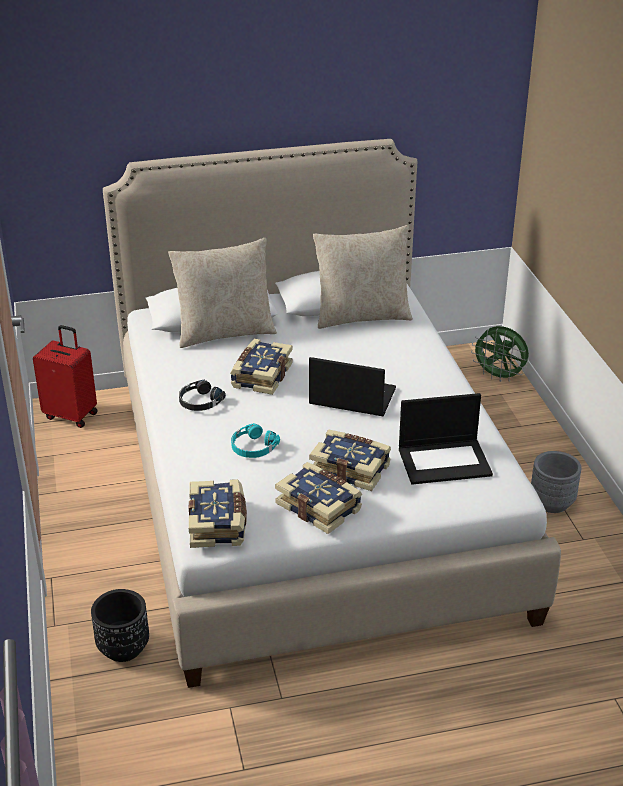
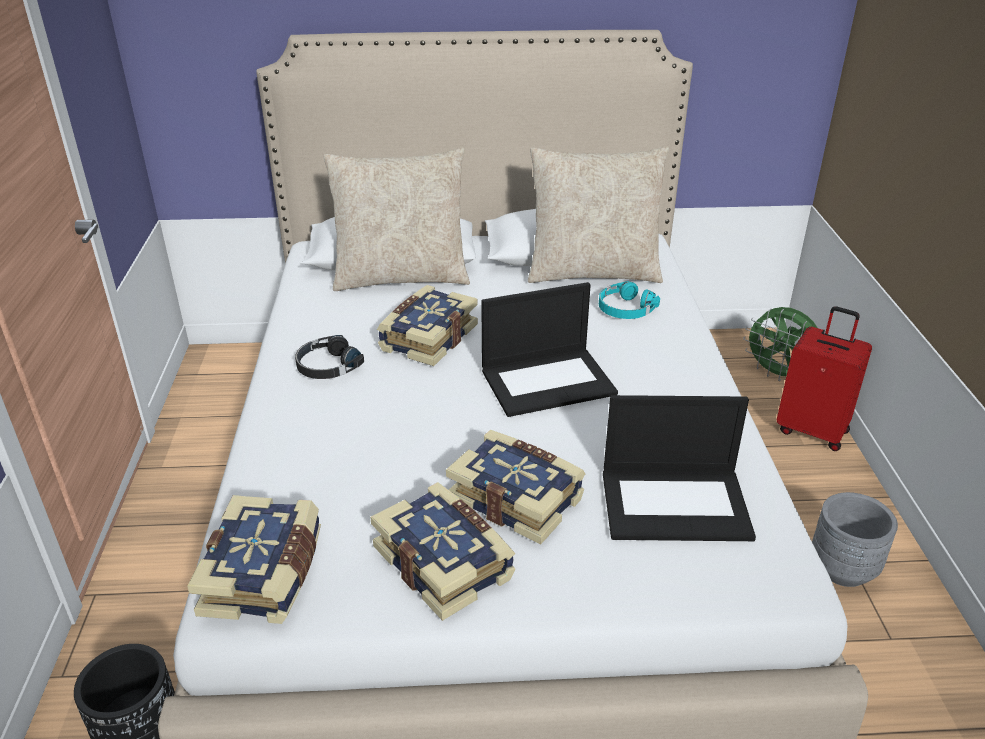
camera: 10 degrees right, 0 degrees up
(71, 415) = (225, 369): red suitcase -> red suitcase (812, 430)
(253, 447) = (374, 445): turquoise headphones -> turquoise headphones (625, 309)
(351, 397) = (548, 381): laptop -> laptop turned 135 degrees clockwise

